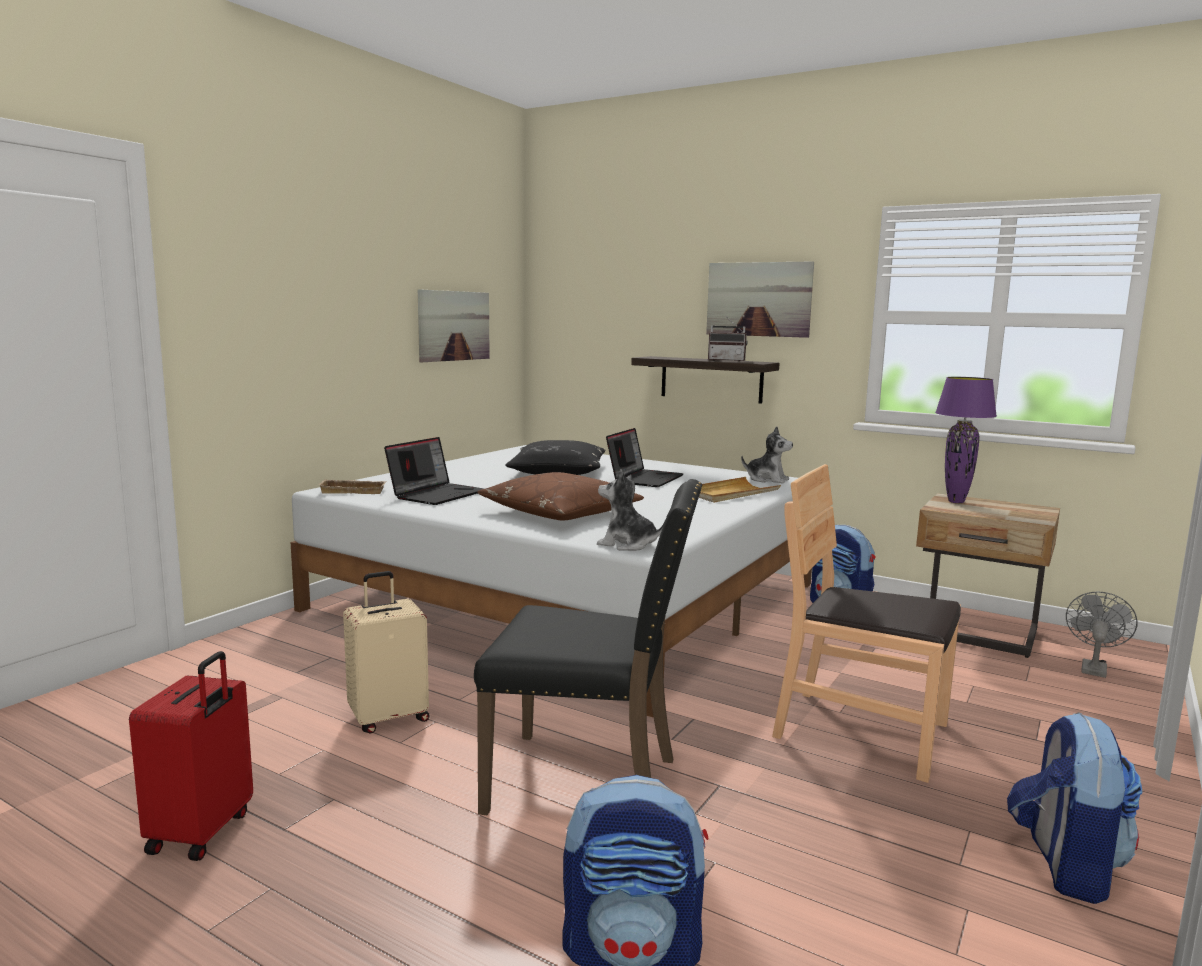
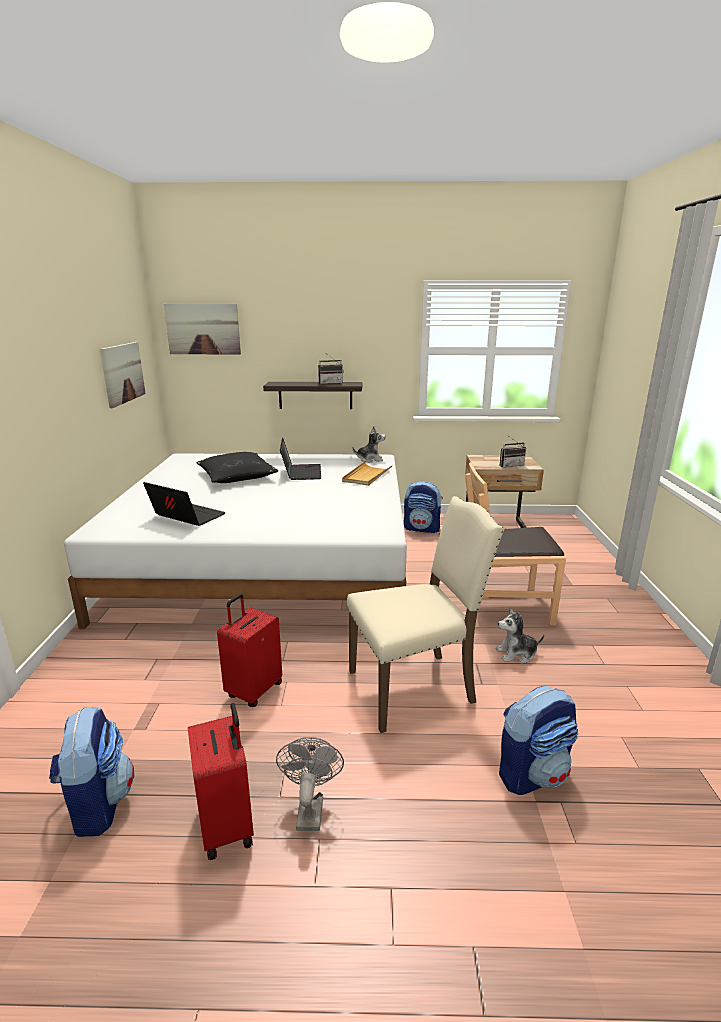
camera: 30 degrees left, 10 degrees up
(354, 491) = (116, 527): beige tray -> none
(389, 718) = (253, 690): beige suitcase -> red suitcase
(437, 494) = (186, 516): laptop -> laptop turned 60 degrees counterclockwise
(560, 513) = (294, 515): brown pillow -> none
(588, 782) = (414, 687): black chair -> beige chair
(627, 544) = (372, 533): plush toy -> plush toy (516, 654)
(758, 299) = (345, 340): picture -> picture (203, 329)
(956, 501) = (483, 459): purple table lamp -> none
(995, 513) = (510, 465): none -> radio
(1065, 866) = (637, 648): backpack -> backpack (98, 804)
(1093, 667) = (557, 536): grey fan -> grey fan (310, 808)

